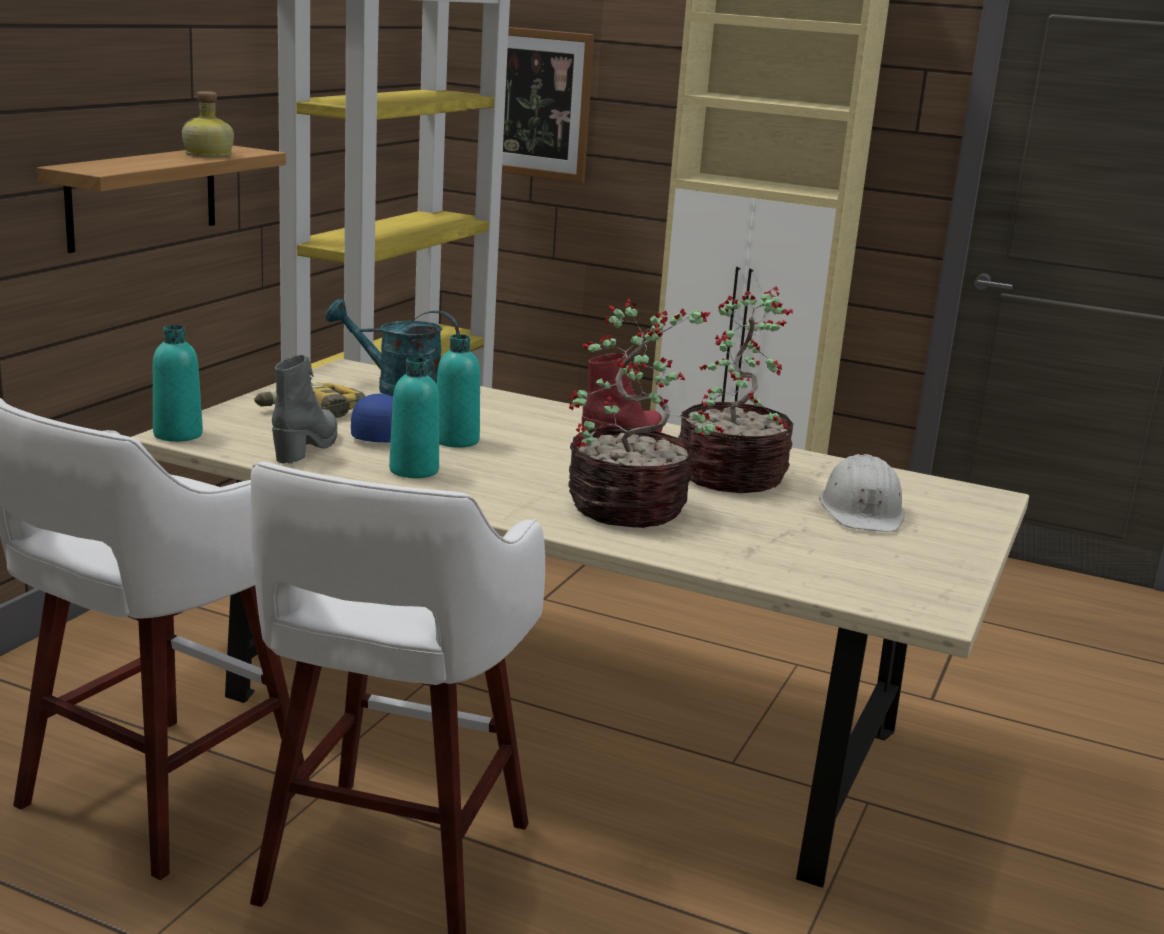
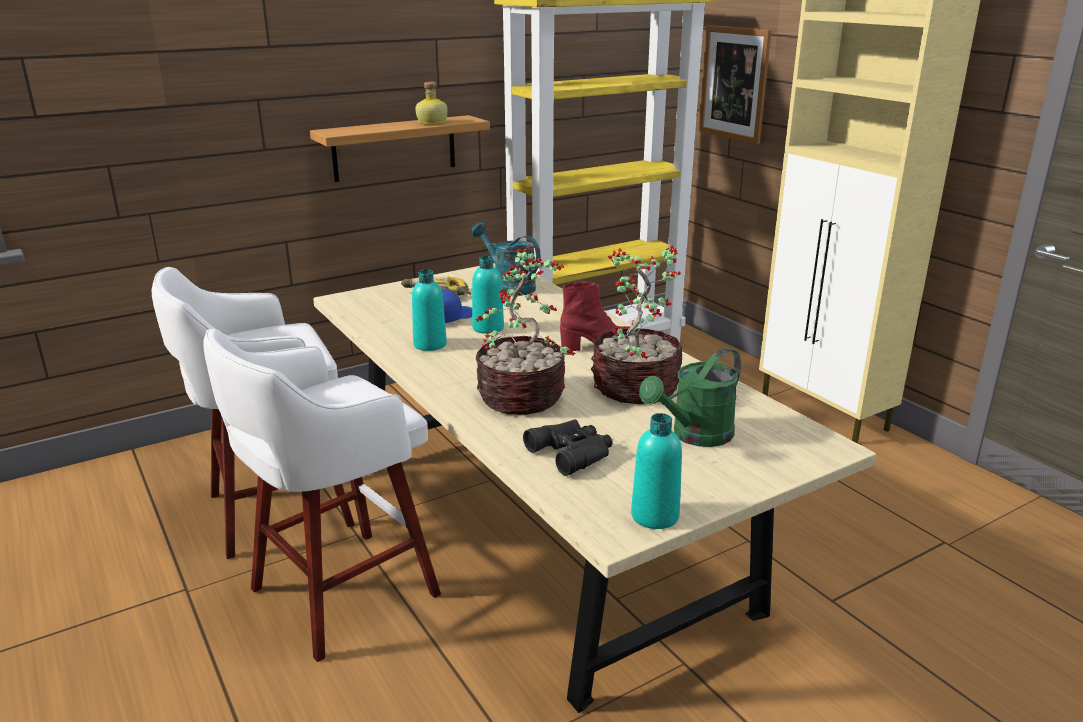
camera: 35 degrees right, 5 degrees up
(178, 434) = (340, 299): turquoise bottle -> turquoise bottle (655, 516)
(307, 447) = (395, 318): grey boot -> none
(774, 550) = (573, 452): none -> black binoculars
(862, 511) = (695, 436): white hard hat -> green watering can

